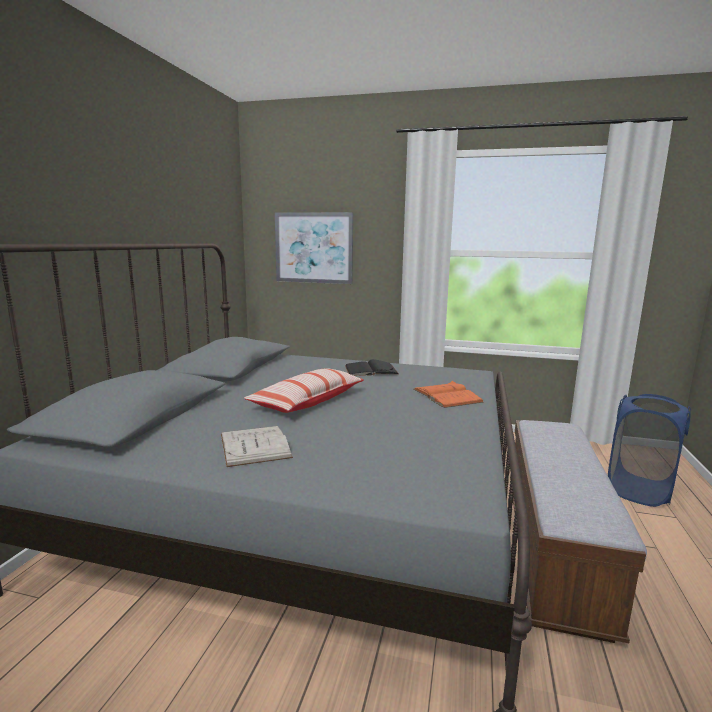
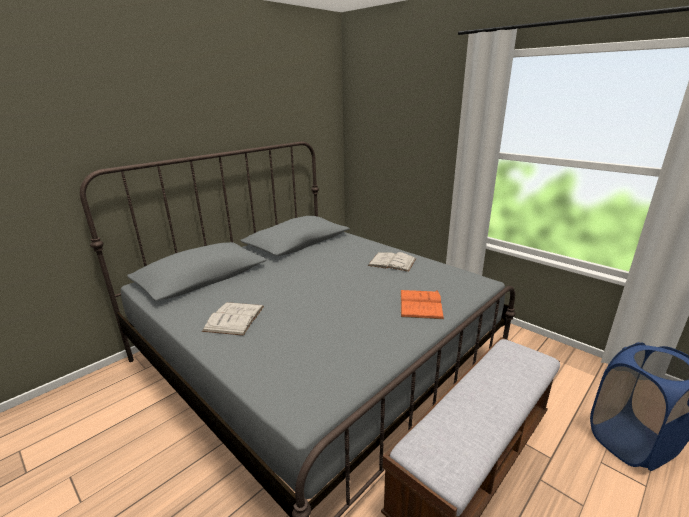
camera: 30 degrees right, 10 degrees up
(308, 401) = (309, 286): pillow -> none
(314, 248) = (390, 142): picture -> none
(371, 370) = (392, 262): black book -> white book

